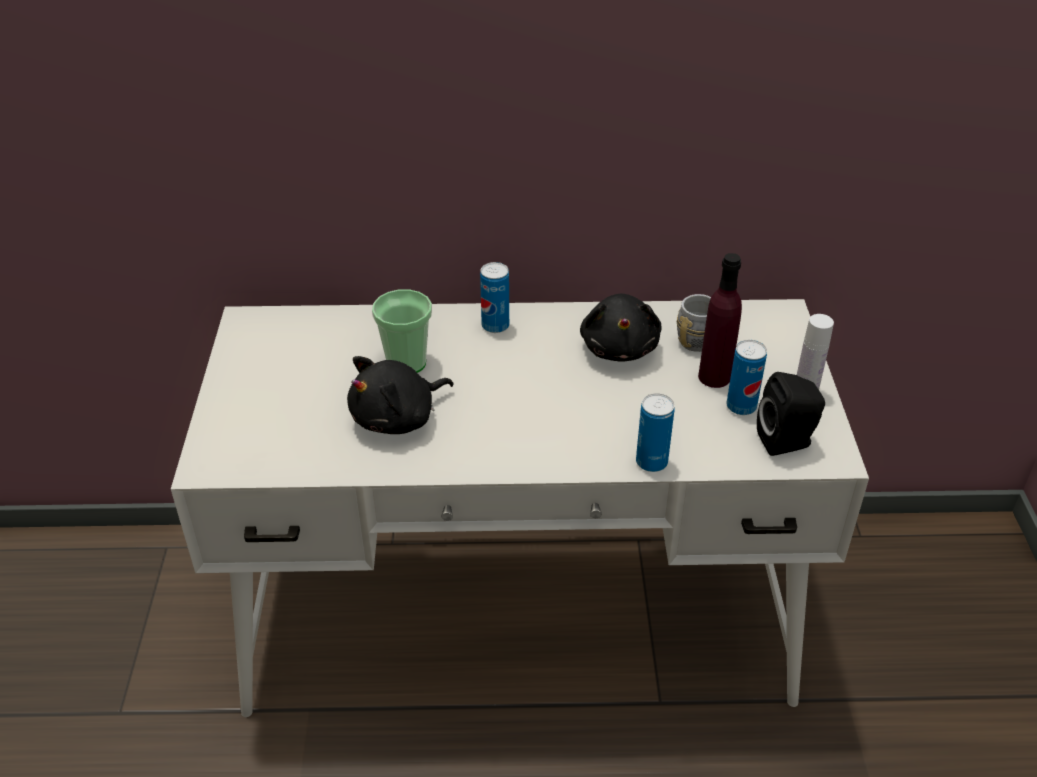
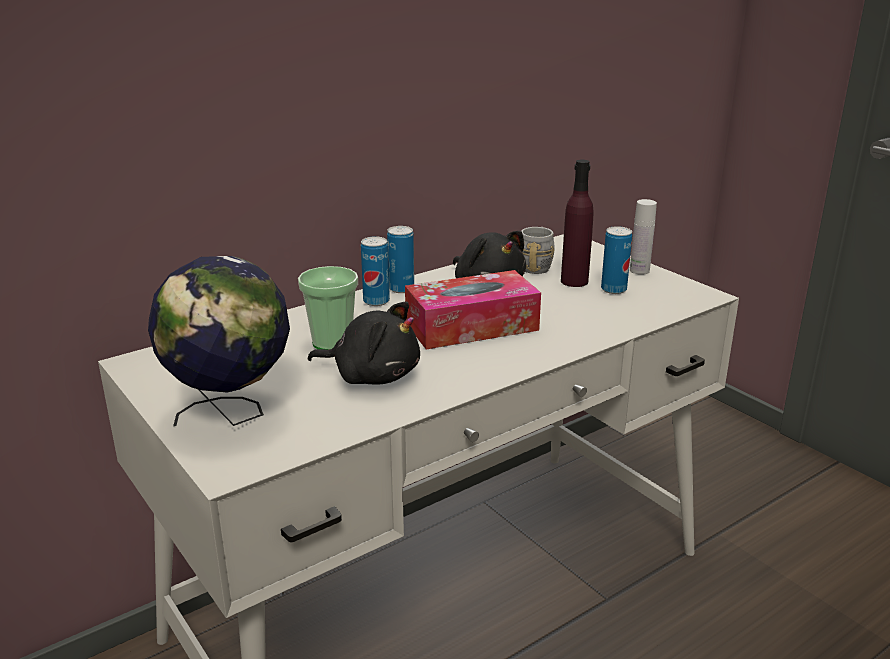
camera: 35 degrees left, 15 degrees down
(258, 411) = (231, 415): none -> globe
(398, 418) = (372, 376): black plush toy -> black plush toy turned 90 degrees counterclockwise
(543, 396) = (471, 326): none -> tissue box
(651, 462) = (601, 334): can -> can (401, 289)
(787, 442) = (668, 297): black speaker -> none

